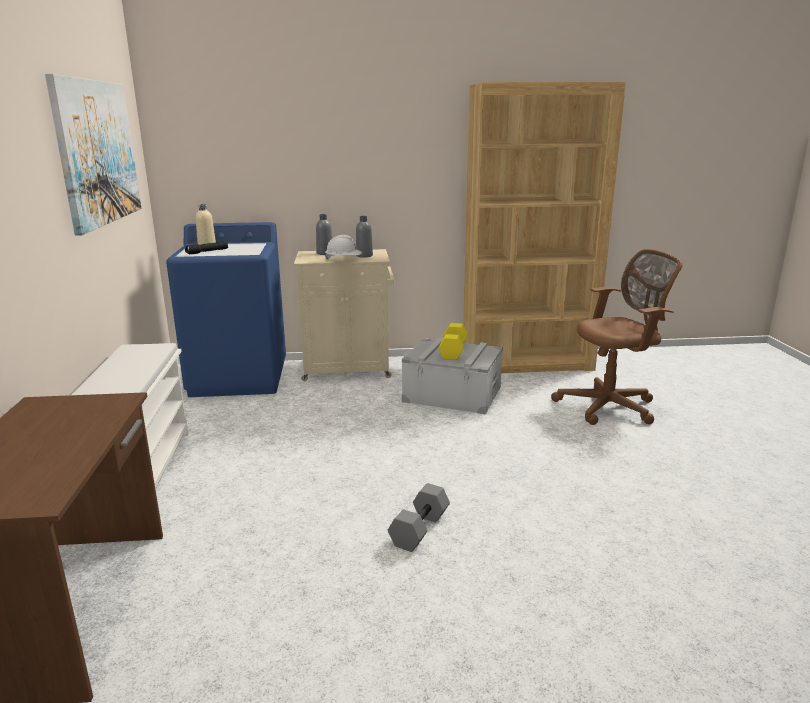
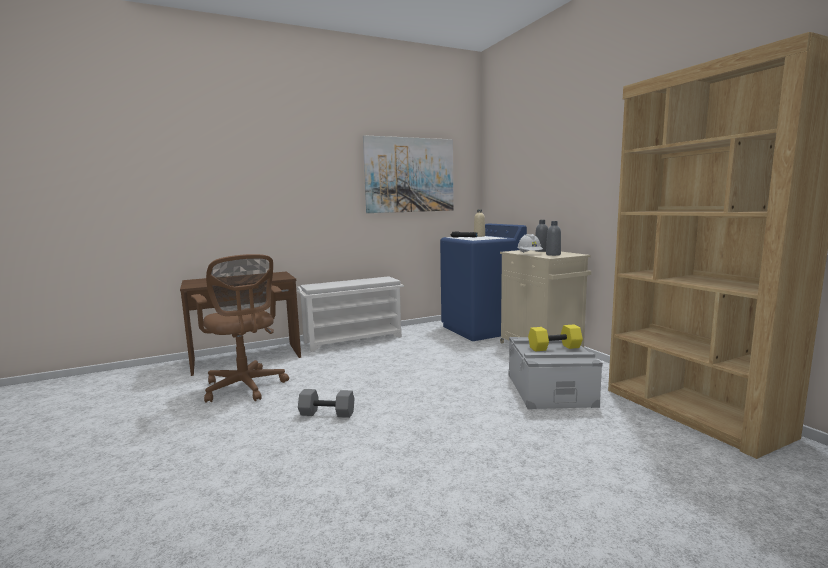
camera: 70 degrees right, 10 degrees down
(611, 406) = (649, 479): brown office chair -> brown office chair (245, 387)

